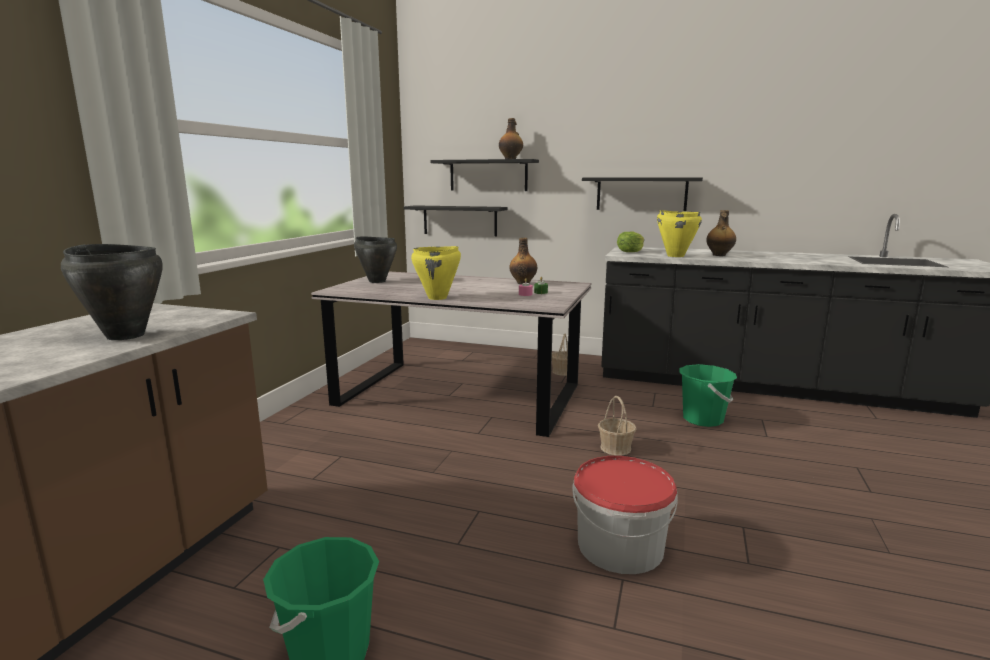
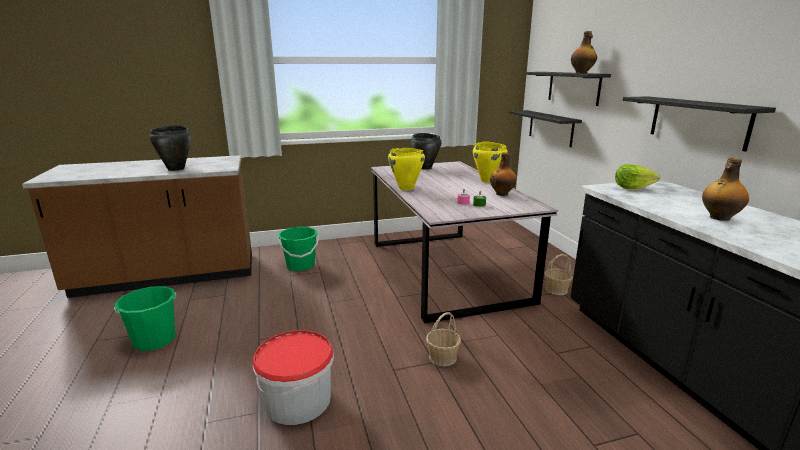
camera: 55 degrees right, 5 degrees up
(675, 256) = (653, 204): yellow cooking pot -> yellow cooking pot (488, 181)
(703, 419) = (571, 390): green bucket -> green bucket (300, 265)

